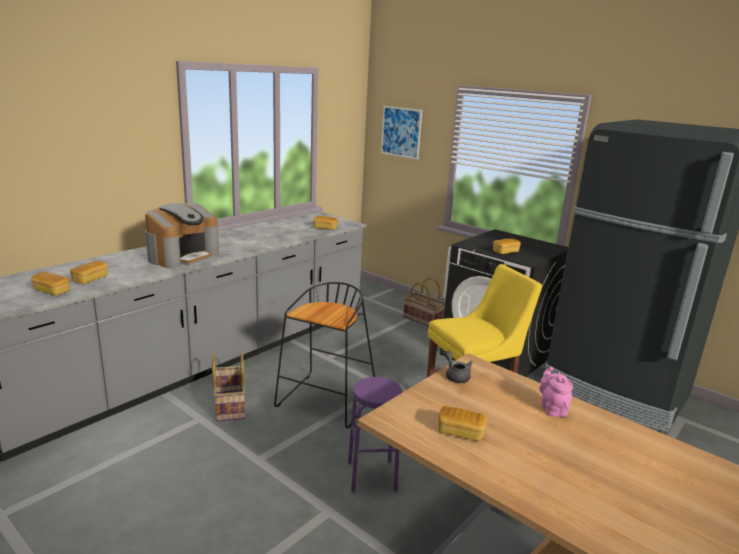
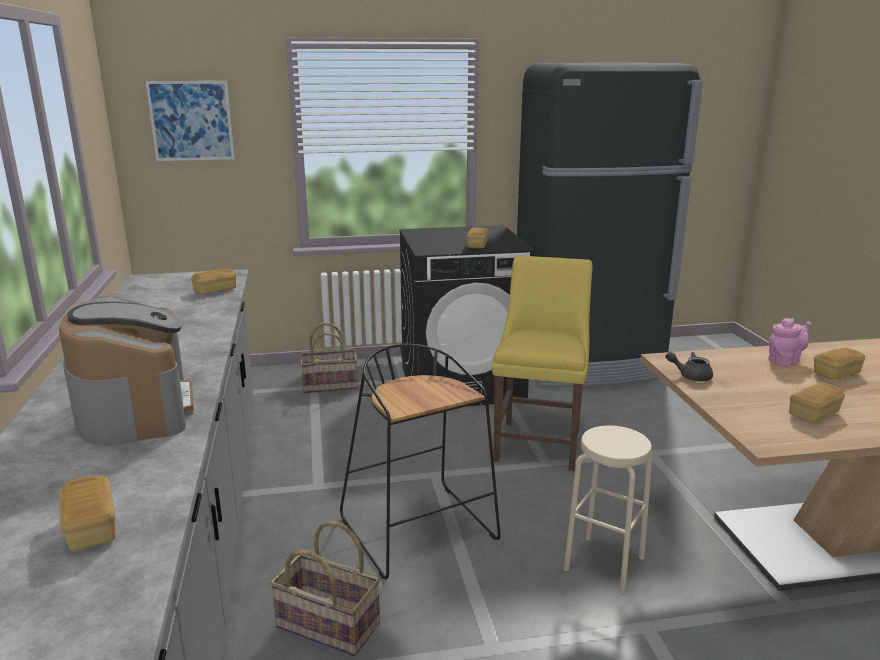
camera: 50 degrees left, 0 degrees up
(52, 291) = (83, 593): bread -> bread (836, 374)
(371, 476) = (604, 563): purple stool -> beige stool
(552, 408) = (785, 361): pink teapot -> pink teapot turned 120 degrees clockwise

